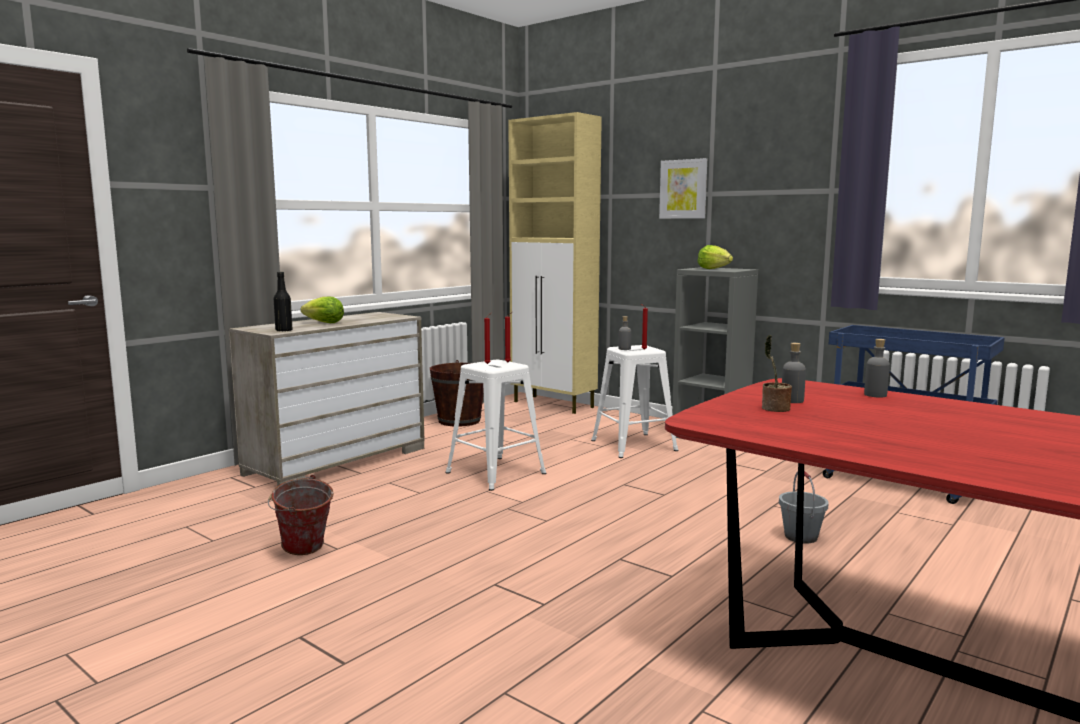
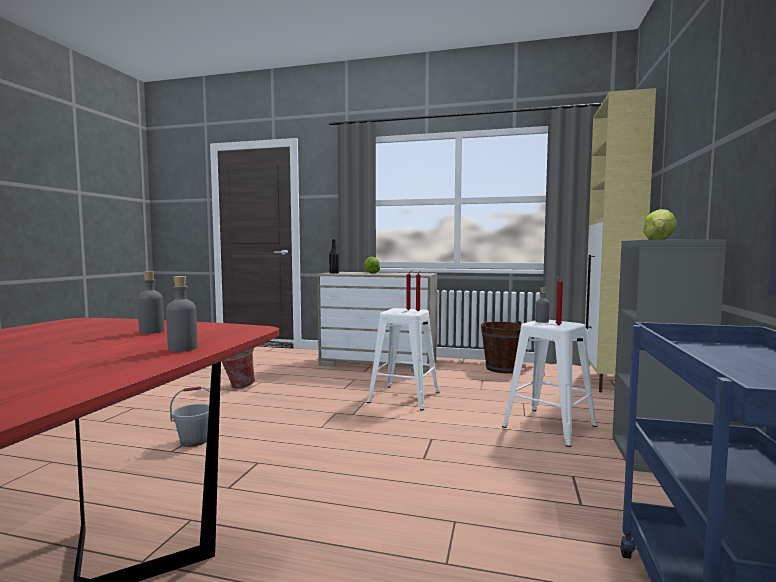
camera: 65 degrees right, 5 degrees down
(683, 189) = (695, 146): picture -> none
(774, 409) = (114, 329): potted plant -> none
(801, 537) = (362, 550): grey bucket -> grey bucket (194, 441)

